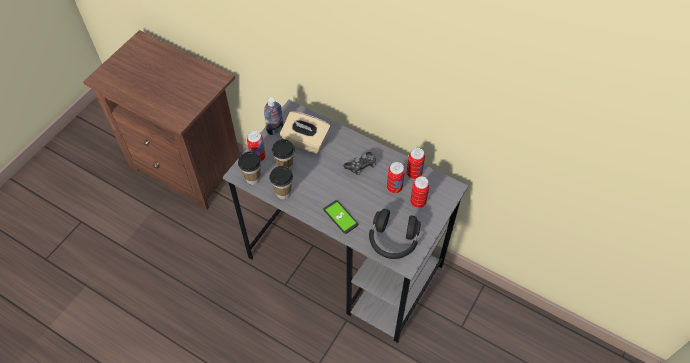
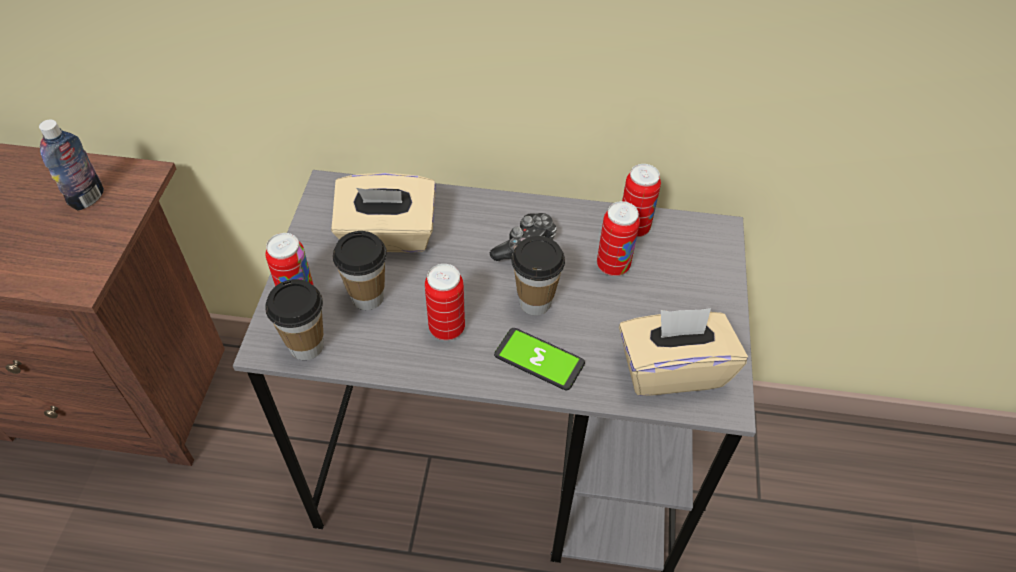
camera: 25 degrees left, 5 degrees down
(275, 129) = (311, 232): bottle -> bottle (87, 198)
(283, 193) = (390, 352): cup -> cup (535, 302)
(393, 241) = (672, 369): black headphones -> beige tissue box
(418, 202) = (673, 277): can -> can (447, 328)

